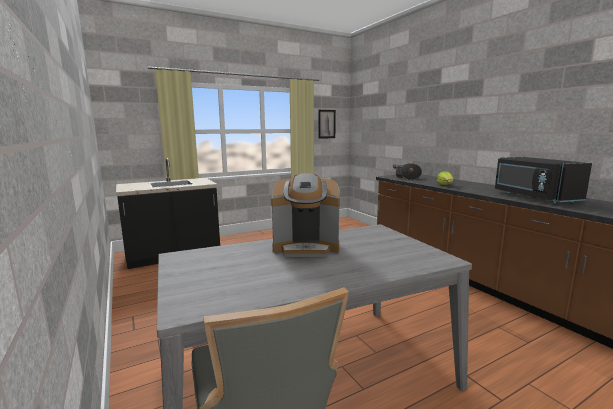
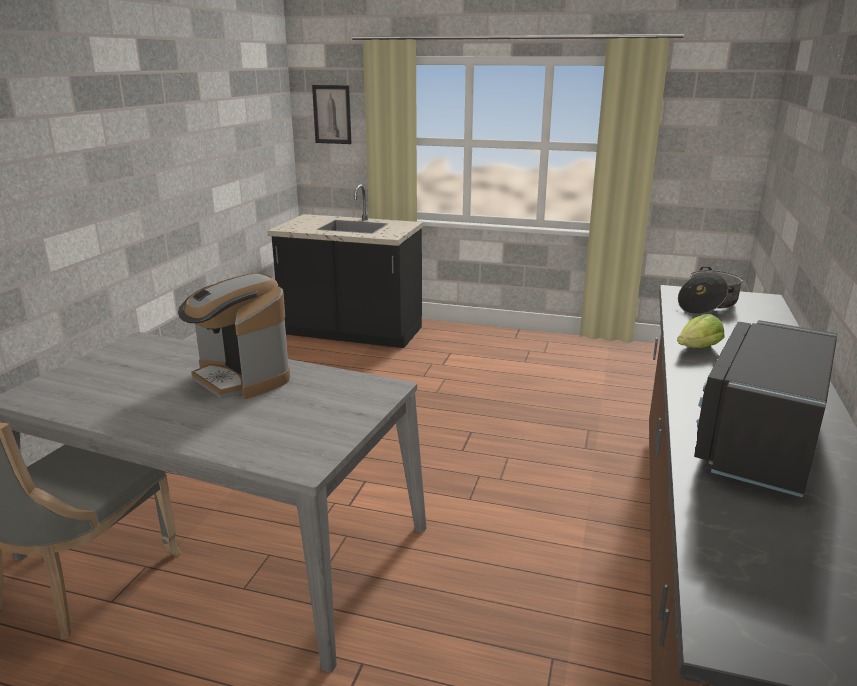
camera: 45 degrees right, 10 degrees up
(326, 124) = (702, 136): picture -> picture (332, 114)

